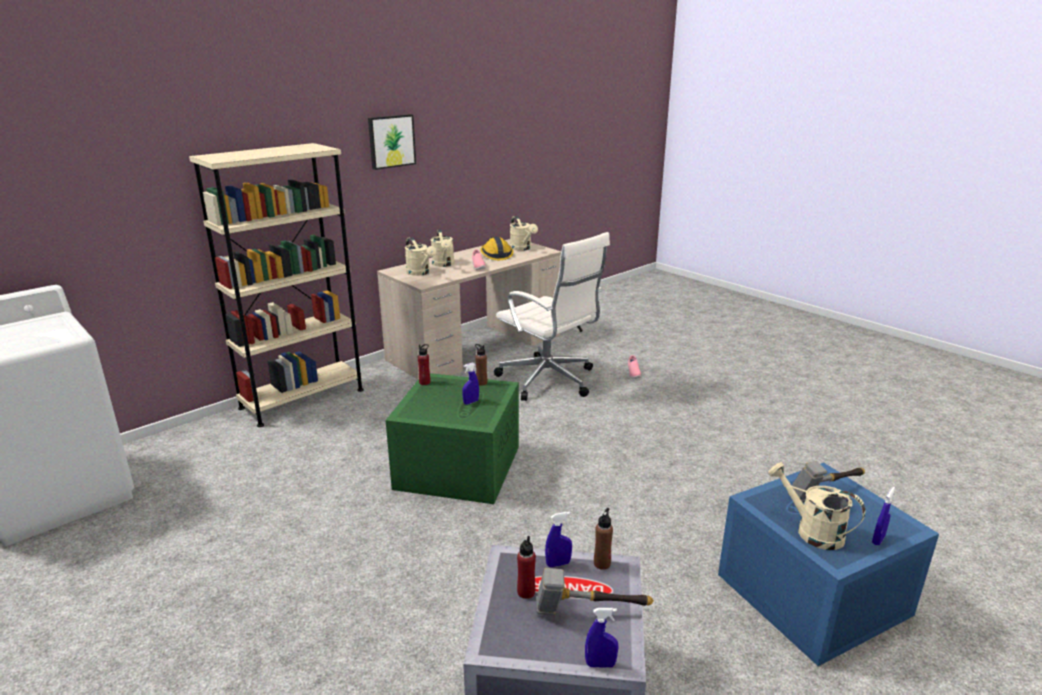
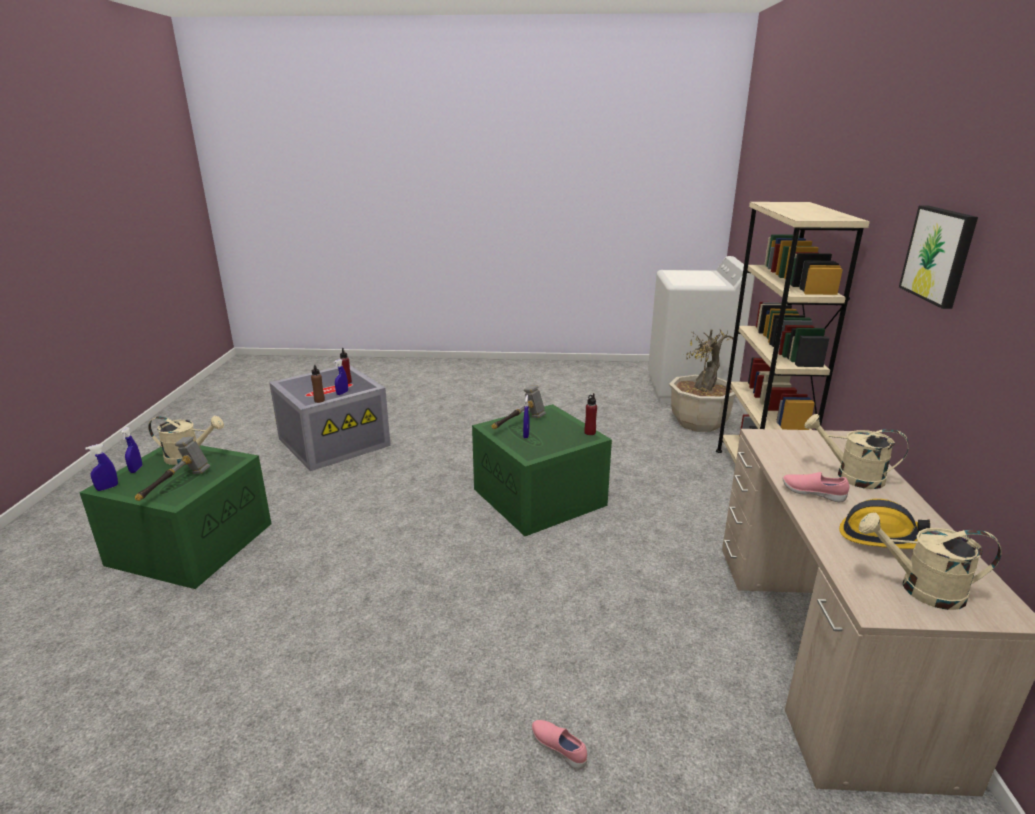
camera: 135 degrees right, 0 degrees up
(193, 453) = (699, 424): none -> potted plant
(420, 273) = (816, 448): beige watering can -> none
(481, 382) = (551, 451): brown bottle -> none
(549, 381) = (634, 642): white office chair -> none
(589, 613) = (310, 387): hammer -> hammer (519, 424)
(600, 664) = (292, 379): blue spray bottle -> blue spray bottle (107, 488)
(812, 596) = (191, 542): blue storage box -> green storage box

